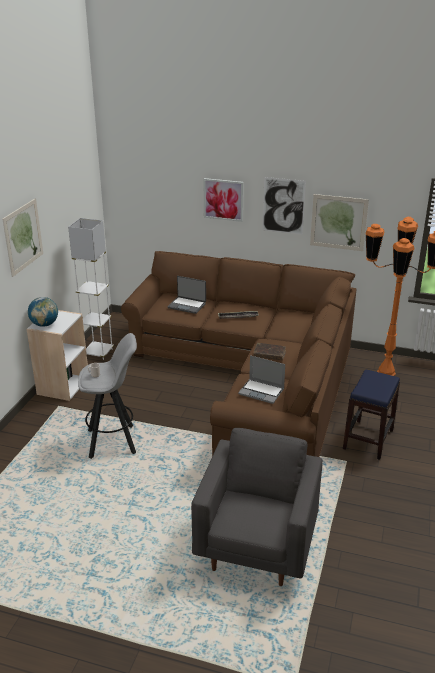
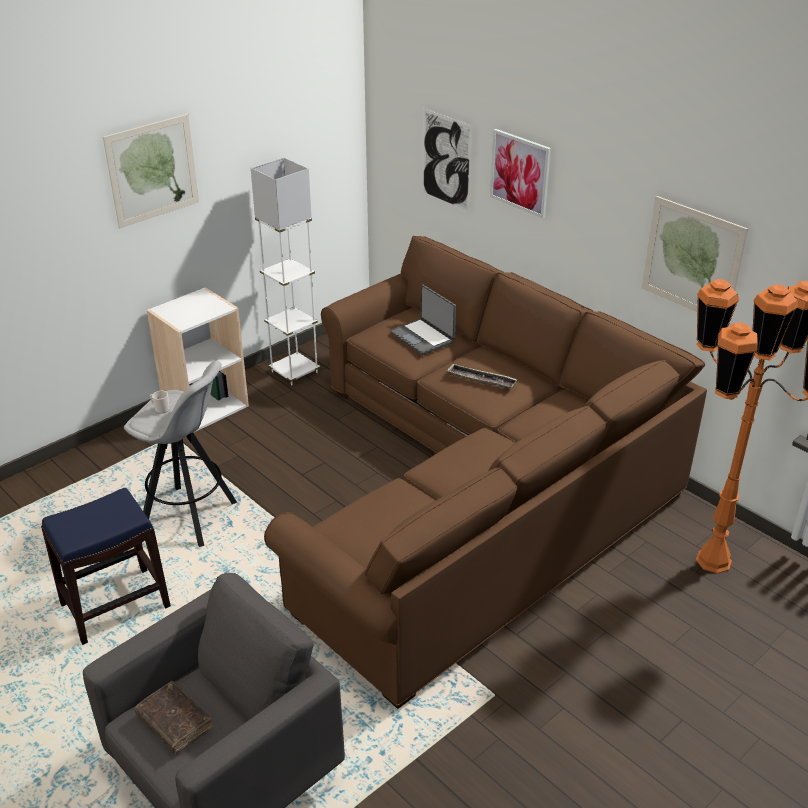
camera: 30 degrees right, 5 degrees up
(44, 324) = (174, 310): globe -> none
(262, 392) = (389, 523): laptop -> none
(269, 355) = (465, 462): brown book -> brown book (174, 722)
(283, 206) = (607, 206): picture -> picture (446, 160)
(368, 440) = (567, 672): stool -> stool (115, 606)

